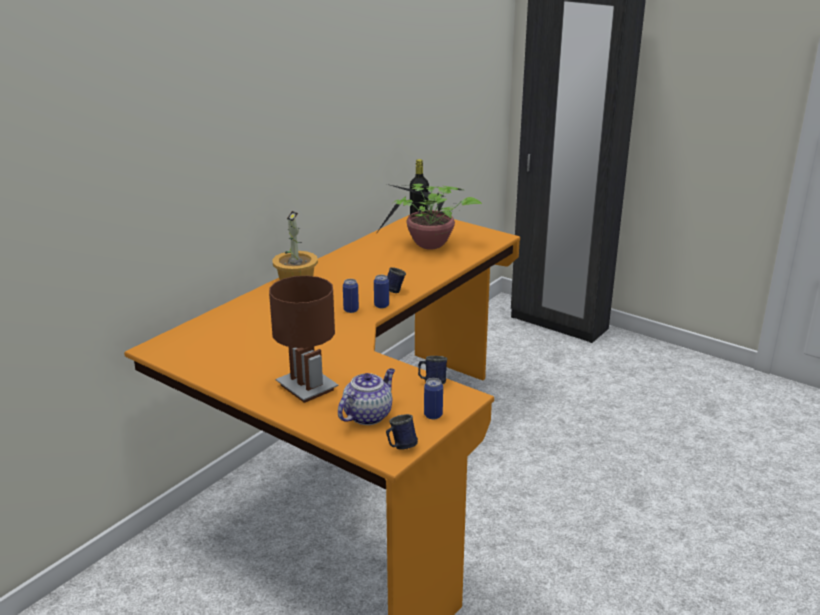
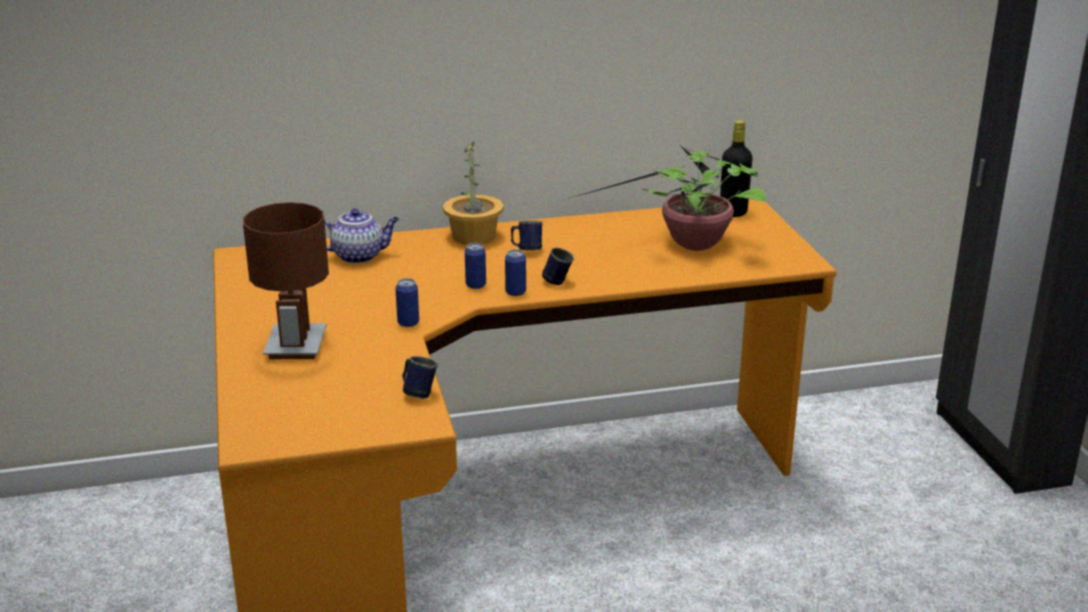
camera: 40 degrees right, 0 degrees up
(368, 415) = (300, 397): teapot -> teapot (359, 256)
(400, 447) = (273, 441): blue mug -> blue mug (526, 250)
(433, 415) = (358, 425): can -> can (408, 323)

